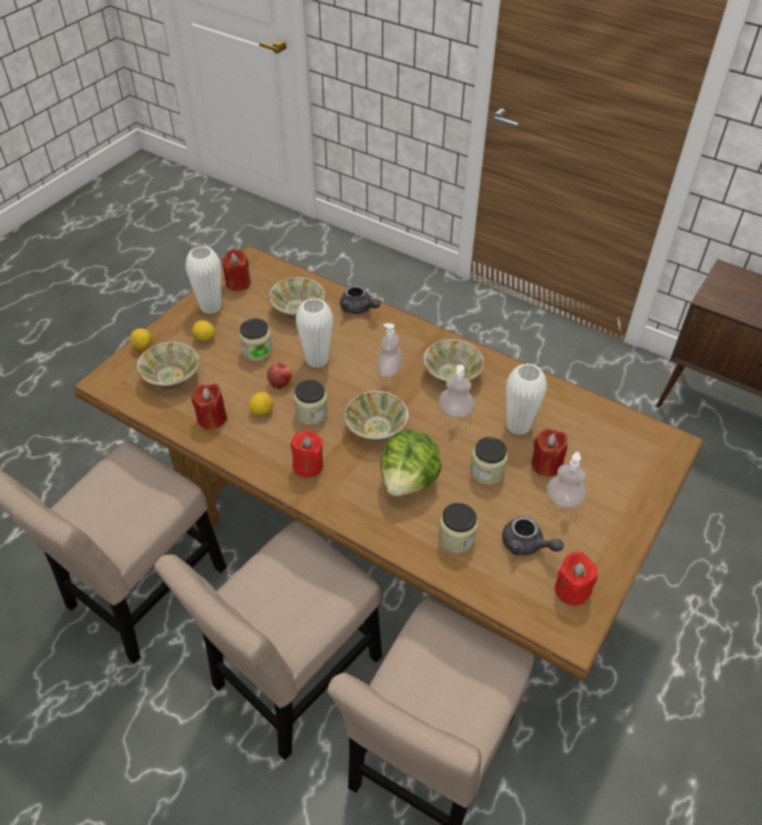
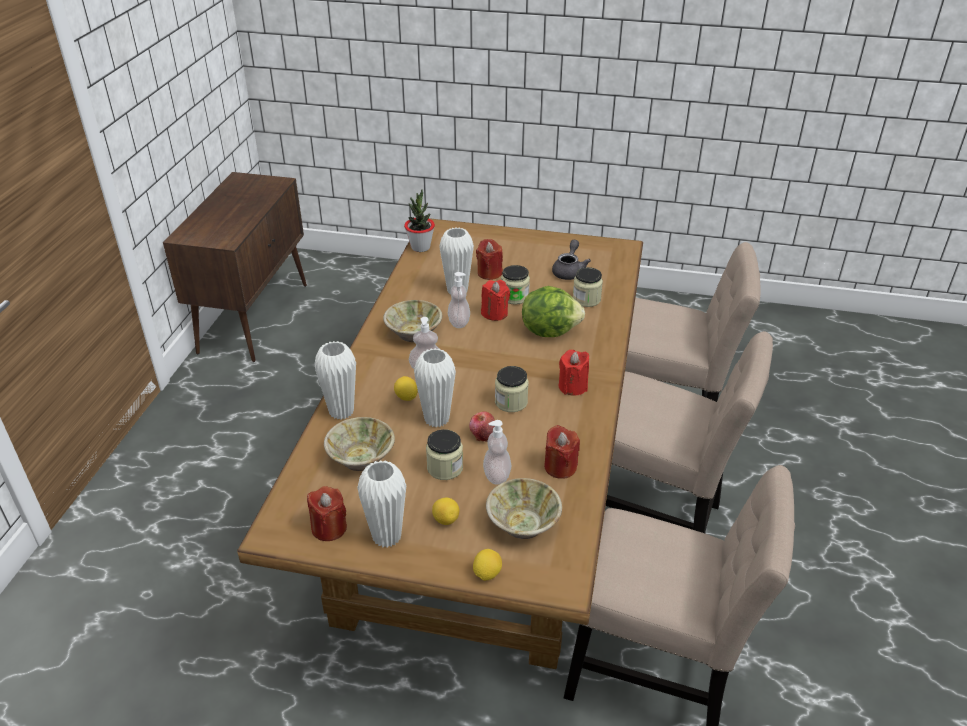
camera: 110 degrees left, 10 degrees down
(261, 411) = (528, 435): lemon -> lemon (406, 397)
(358, 309) = (341, 411): grey teapot -> white vase
(376, 428) = (505, 360): beige bowl -> none
(563, 500) = (518, 262): soap dispenser -> soap dispenser (497, 475)
(572, 590) = (591, 251): red candle -> red candle (494, 313)
(624, 419) = (420, 247): none -> potted plant

